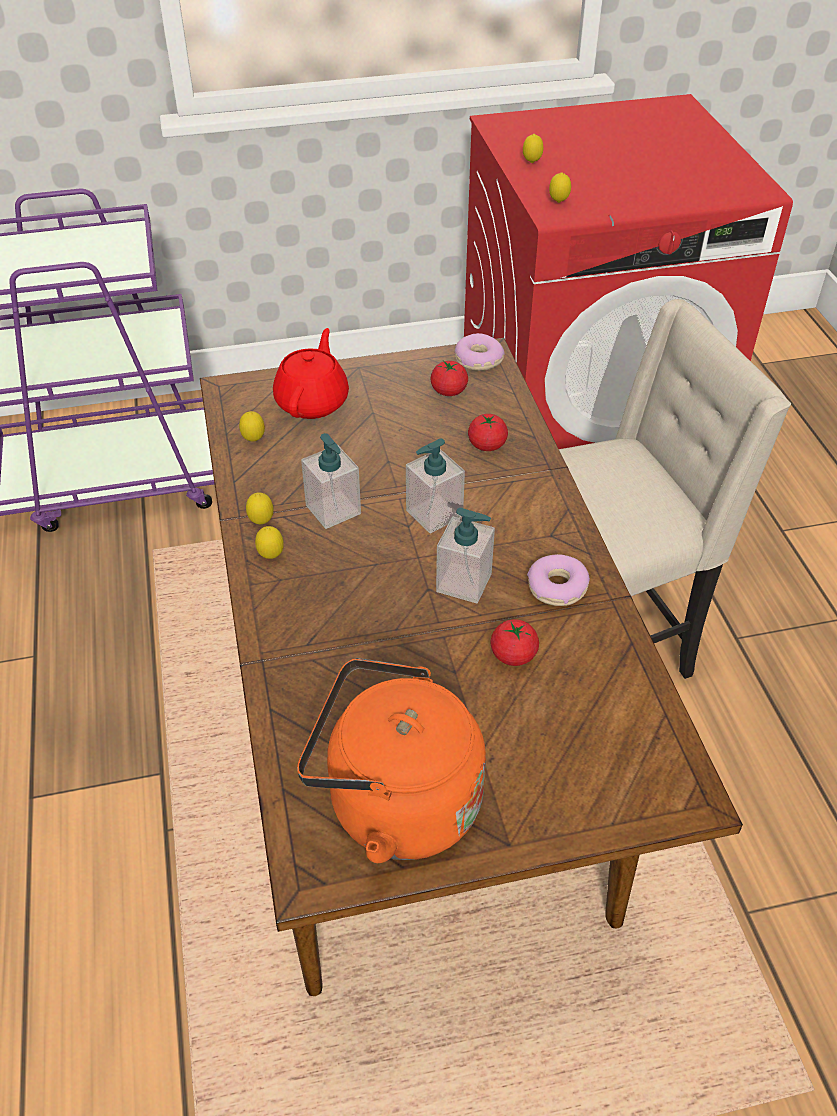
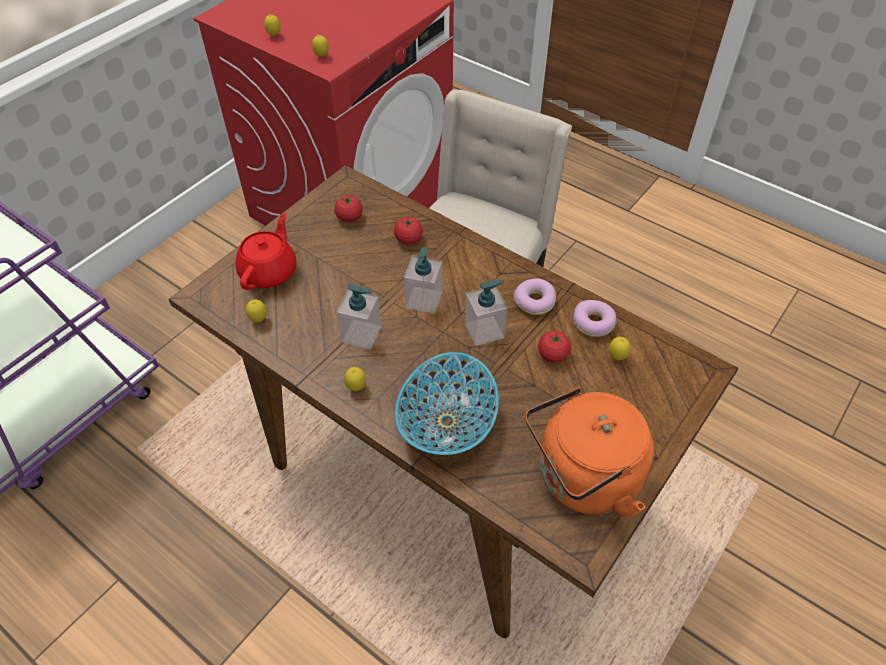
camera: 40 degrees left, 5 degrees up
(261, 522) = (325, 370): lemon -> lemon (616, 357)
(313, 401) = (269, 271): red teapot -> red teapot turned 45 degrees clockwise
(321, 647) = (448, 422): none -> bowl
(478, 360) = (346, 188): donut -> donut (593, 323)

